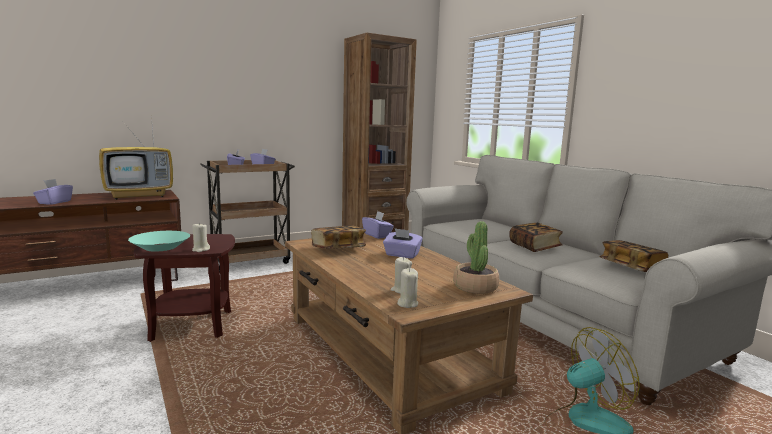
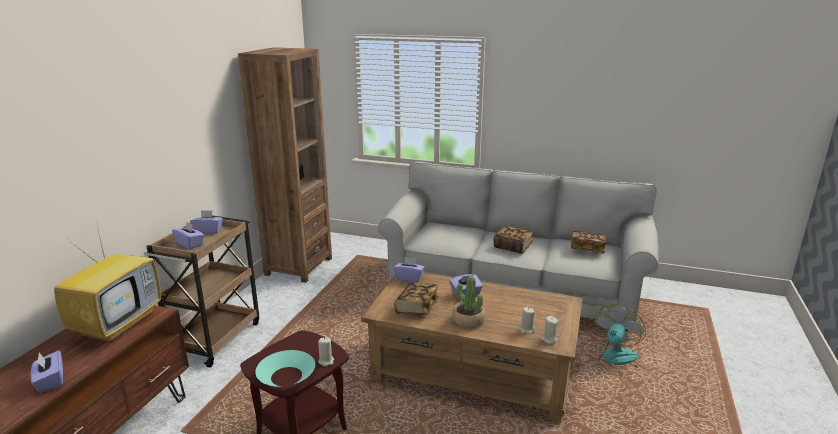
camera: 40 degrees left, 10 degrees up
(475, 287) = (552, 306): potted plant -> potted plant (468, 320)

